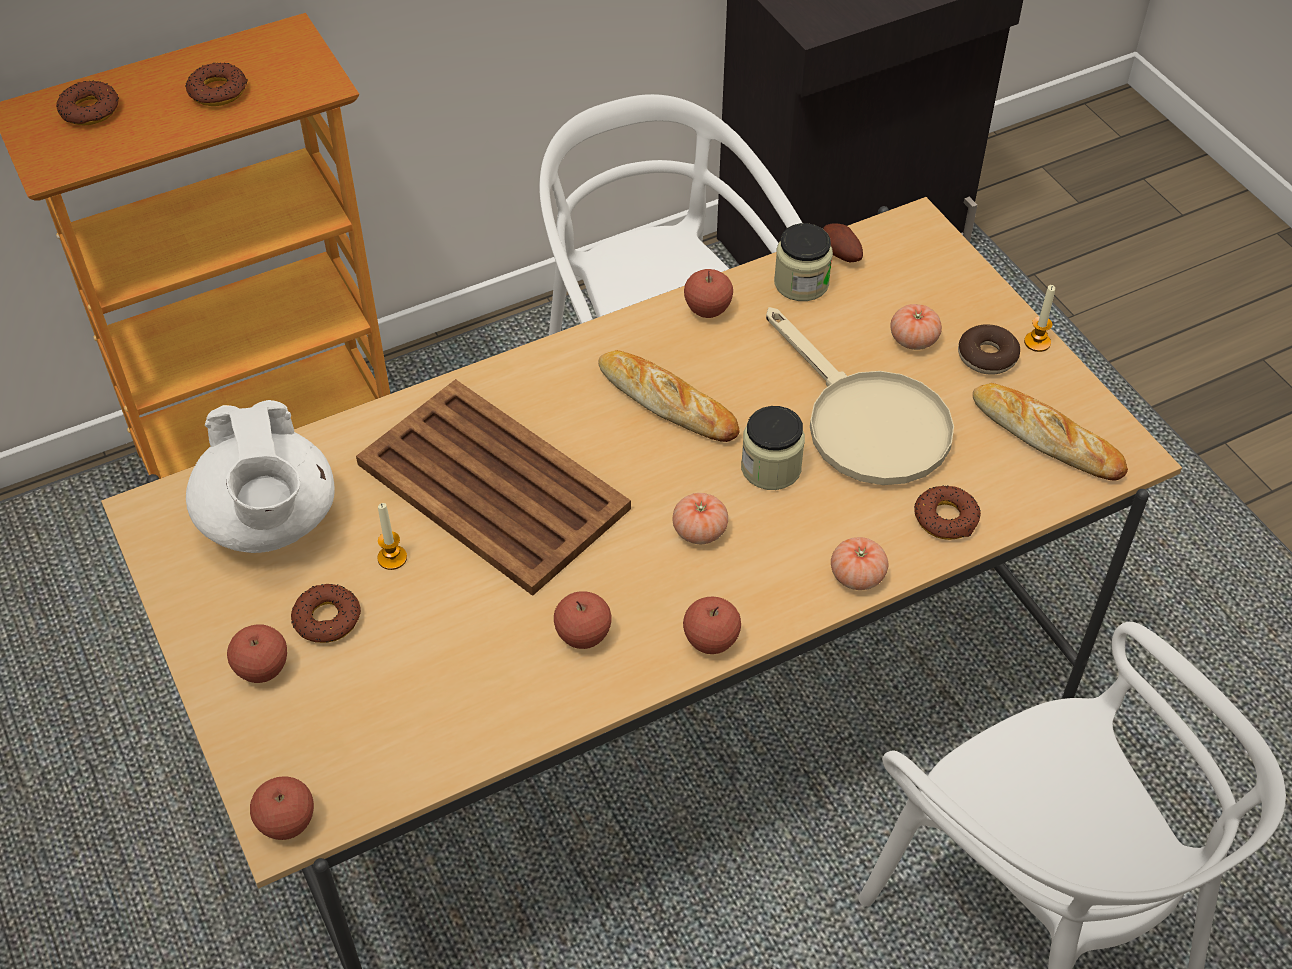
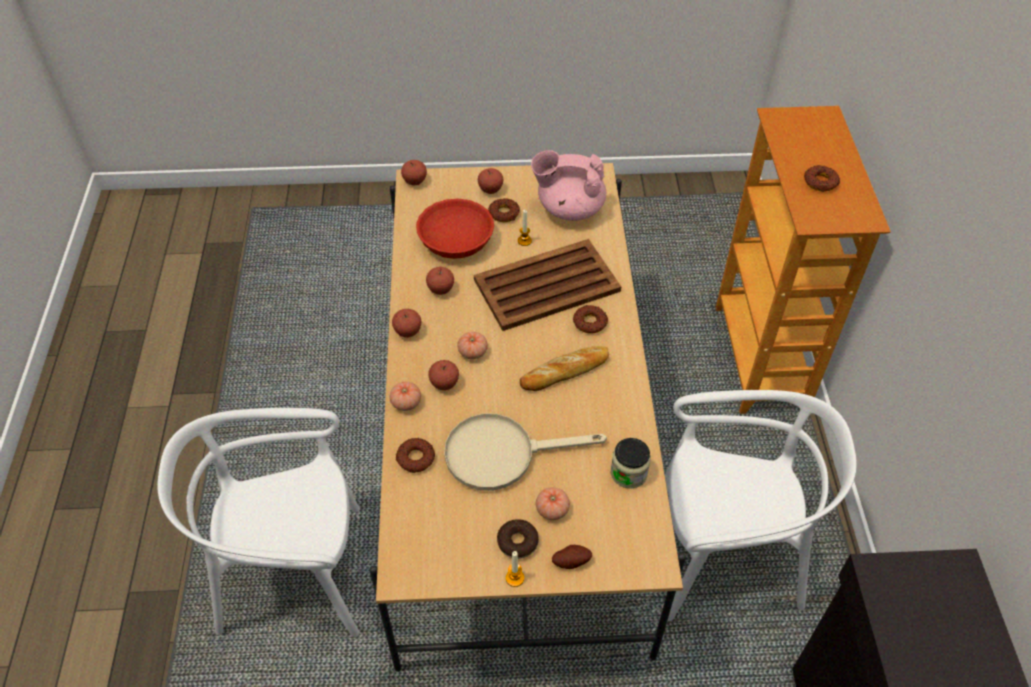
camera: 115 degrees right, 0 degrees up
(89, 110) = (820, 136): donut -> donut (590, 322)
(270, 522) = (569, 208): white teapot -> pink teapot
(440, 666) = (456, 240): none -> red bowl
(707, 310) = (628, 416): apple -> apple (444, 384)
(771, 468) = (494, 397): jar -> none
(840, 255) = (645, 505): potato -> potato (571, 561)
(1046, 437) = (439, 538): bread -> none

